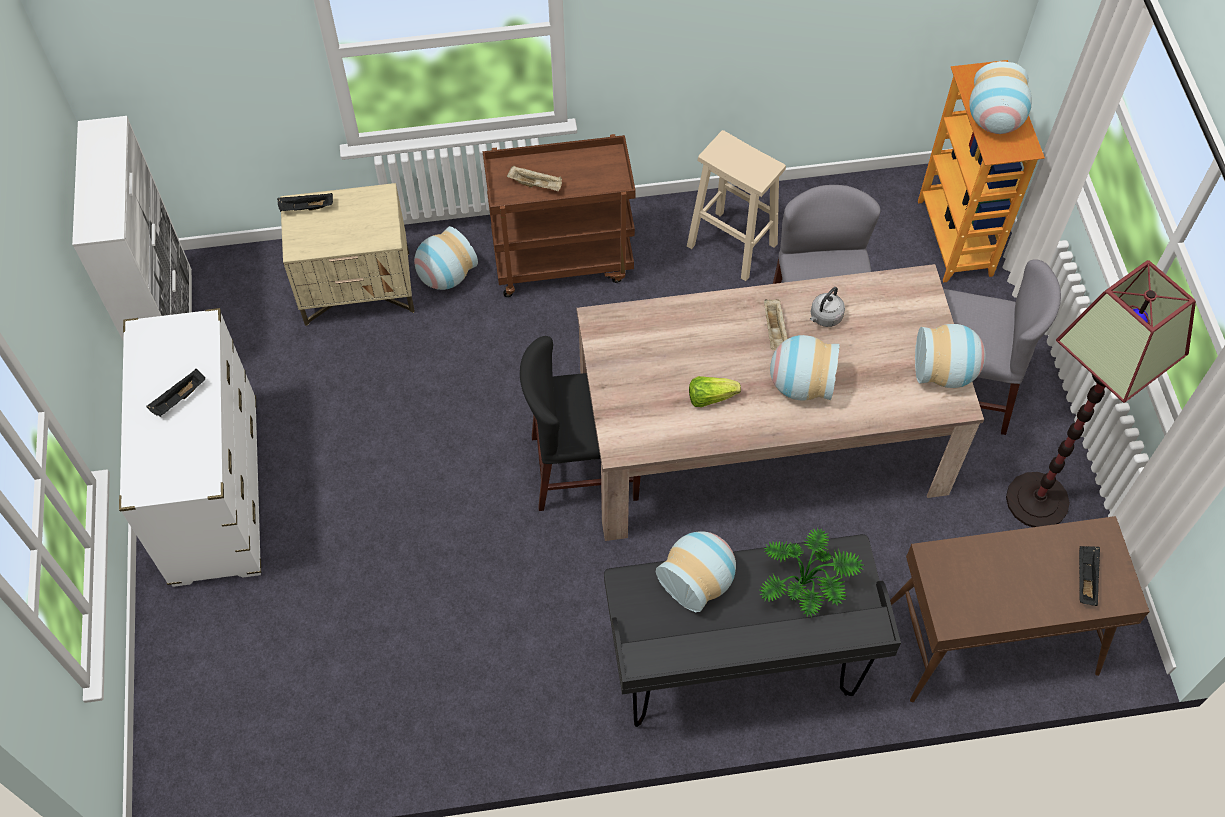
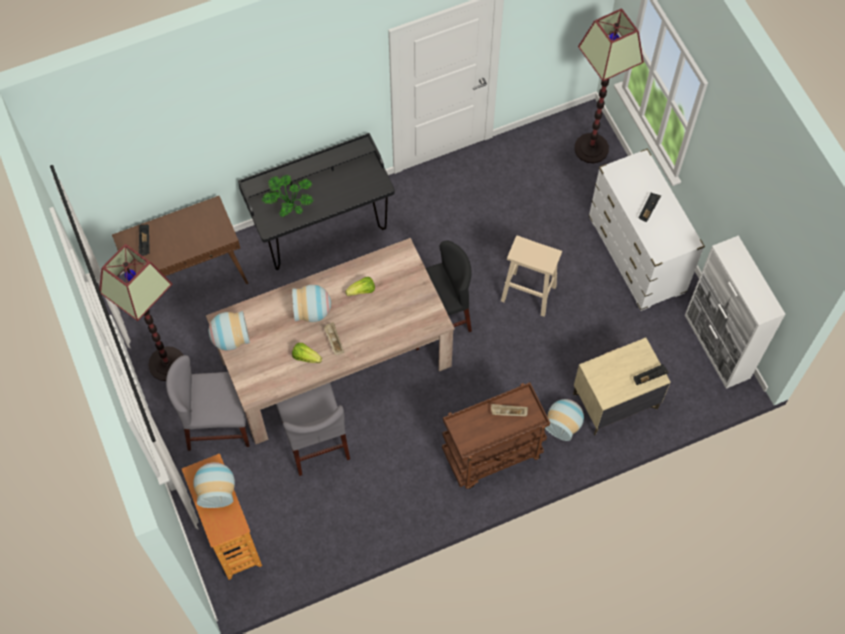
camera: 165 degrees right, 5 degrees up
(190, 711) = (592, 148): none -> floor lamp
(698, 580) = (345, 196): vase -> none
(733, 246) = (382, 495): beige stool -> beige stool (527, 293)
(824, 317) = (306, 357): grey kettle -> lettuce

